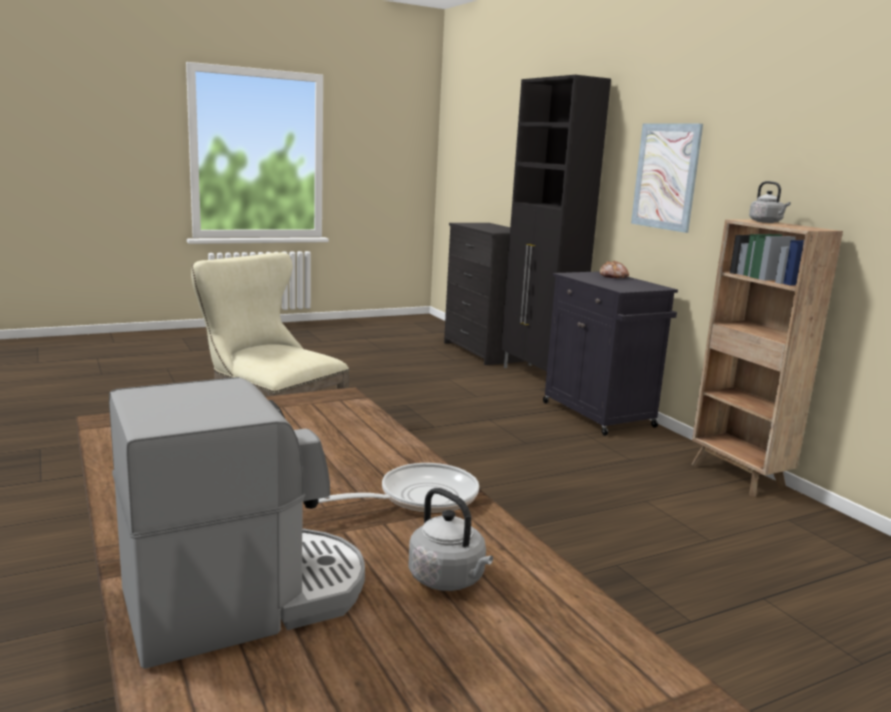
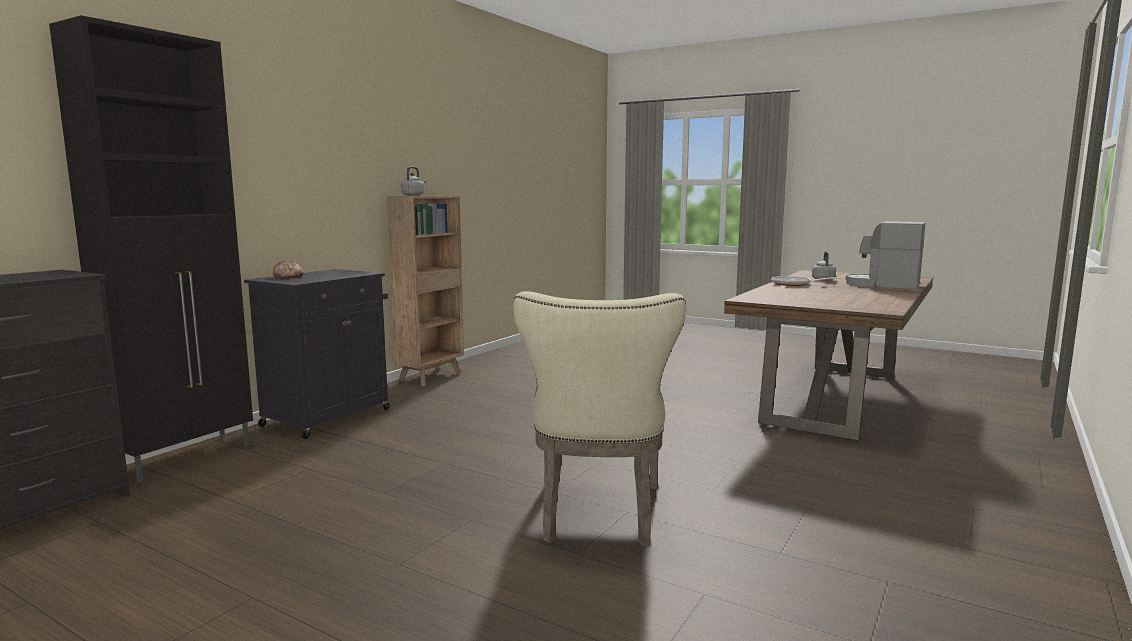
camera: 120 degrees left, 5 degrees down
(666, 176) = (289, 167): picture -> none

